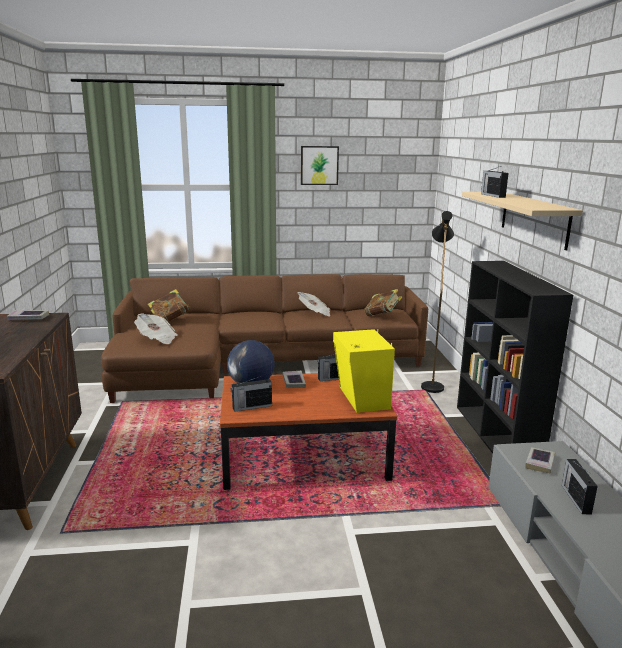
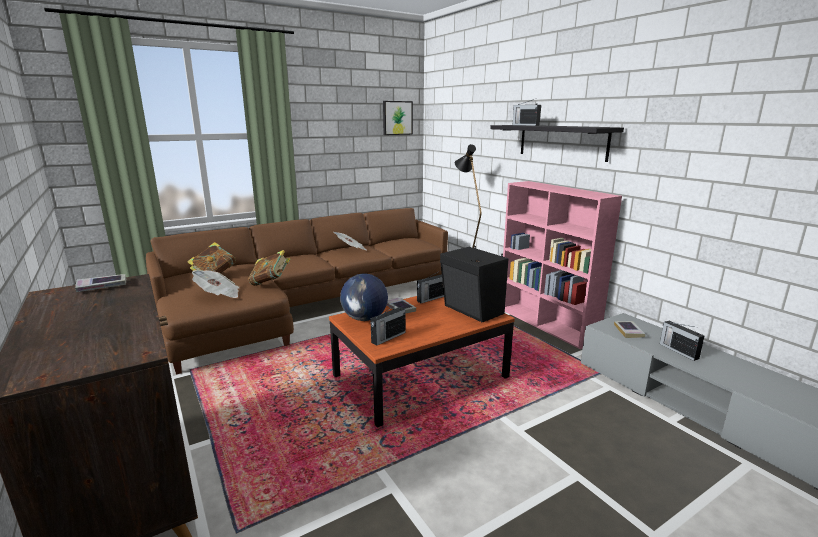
camera: 25 degrees left, 0 degrees up
(319, 165) = (328, 113): picture -> picture (397, 118)
(361, 399) = (472, 310): yellow speaker -> black speaker
(382, 316) = (410, 244): book -> book (271, 283)
(496, 437) = (547, 324): black bookcase -> pink bookcase
(534, 218) = (562, 141): beige shelf -> black shelf

